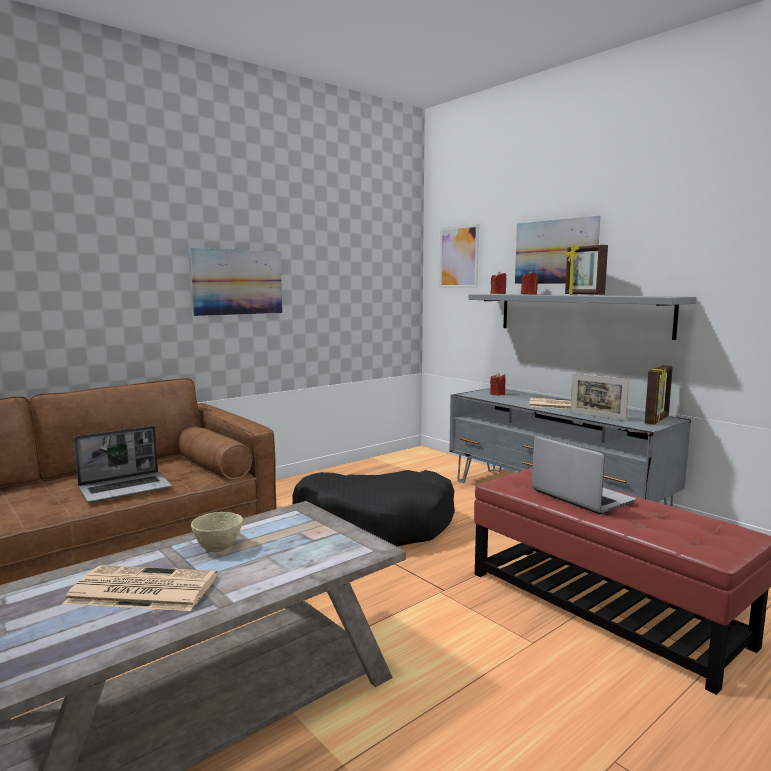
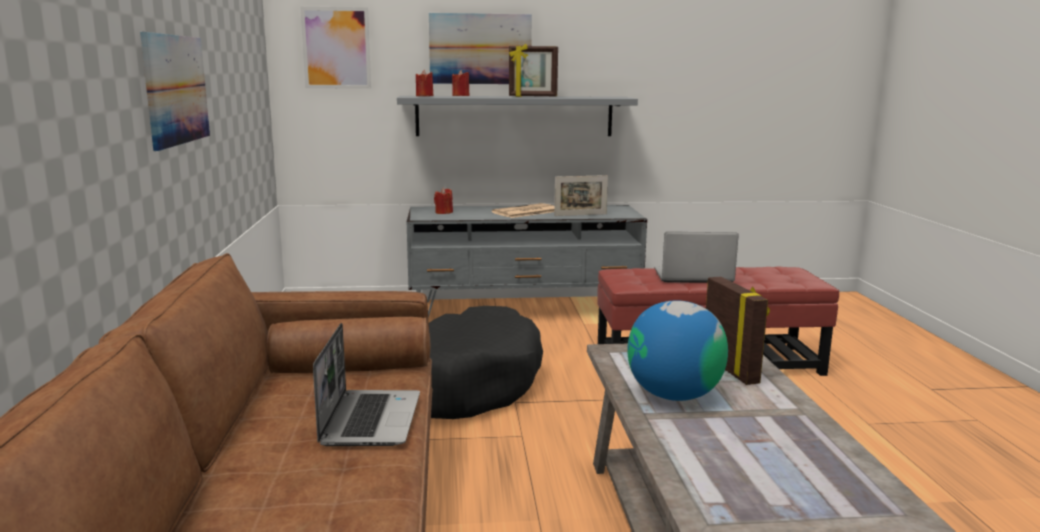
camera: 55 degrees left, 5 degrees up
(141, 590) = (744, 437): newspaper -> none
(217, 548) = (674, 395): beige bowl -> globe
(657, 420) = (618, 209): picture frame -> picture frame (731, 369)

